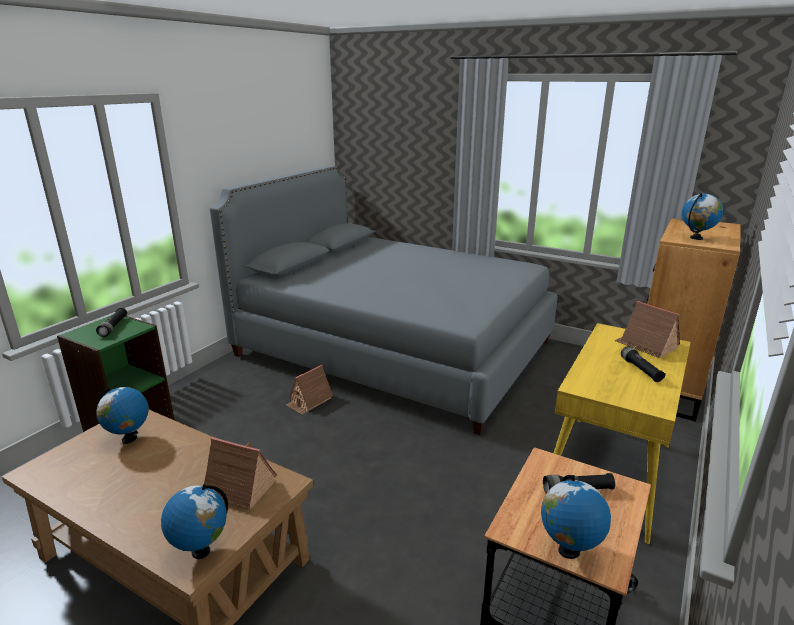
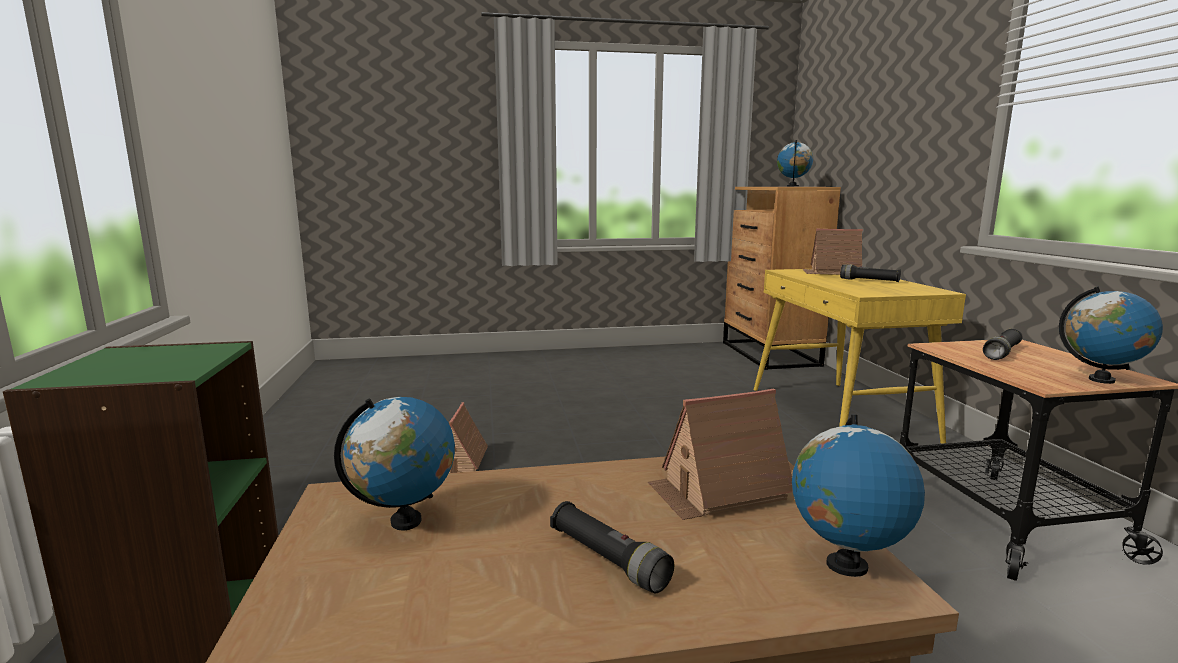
camera: 40 degrees left, 10 degrees down
(114, 327) = (152, 357): black flashlight -> black flashlight (608, 560)
(394, 348) = (483, 389): grey bed -> none

